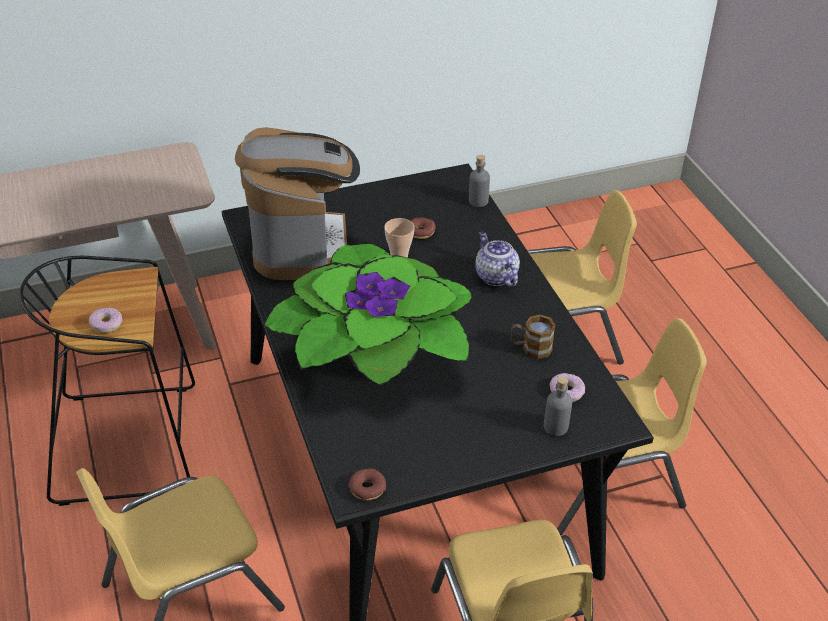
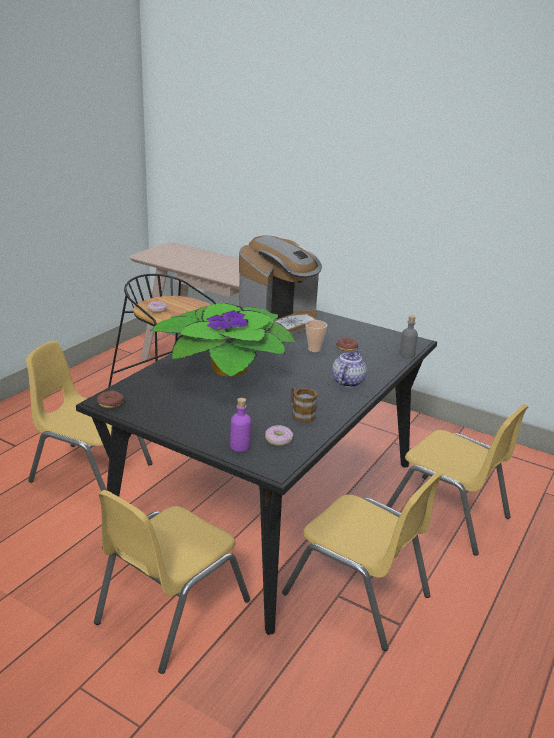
camera: 50 degrees right, 15 degrees down
(555, 427) = (240, 446): grey bottle -> purple bottle

